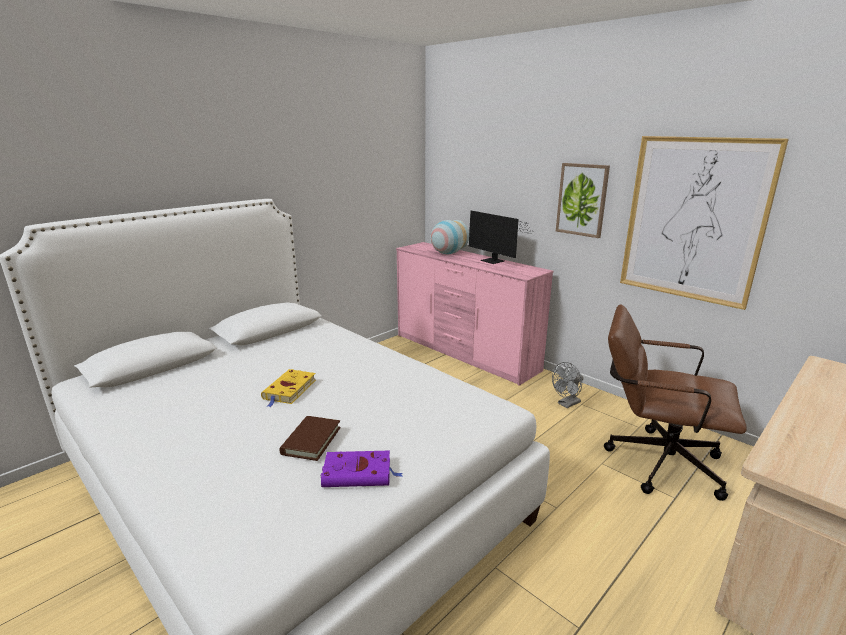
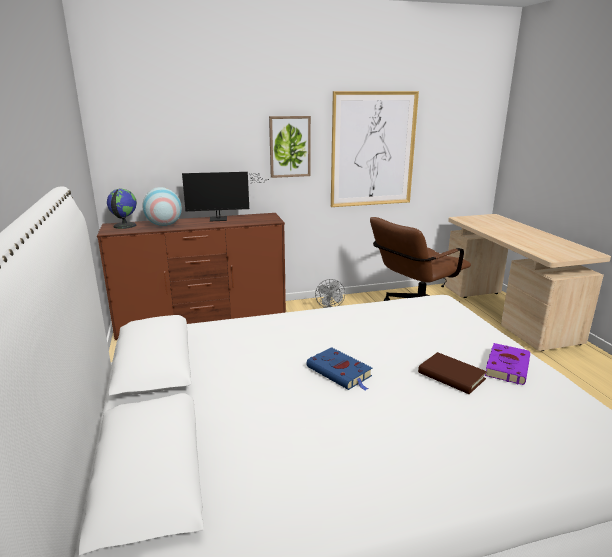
camera: 60 degrees left, 0 degrees up
(289, 390) = (340, 372): yellow book -> blue book
(427, 247) = (124, 225): none -> globe
(465, 353) = (203, 321): pink dresser -> brown dresser

